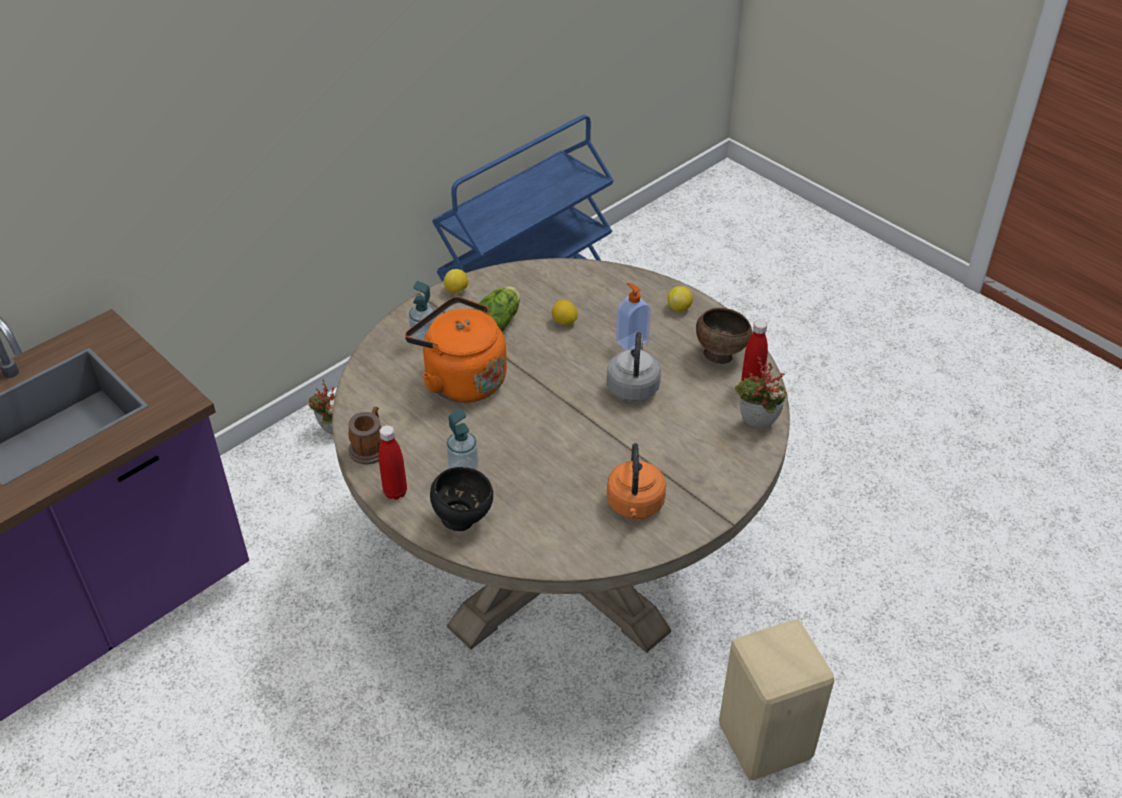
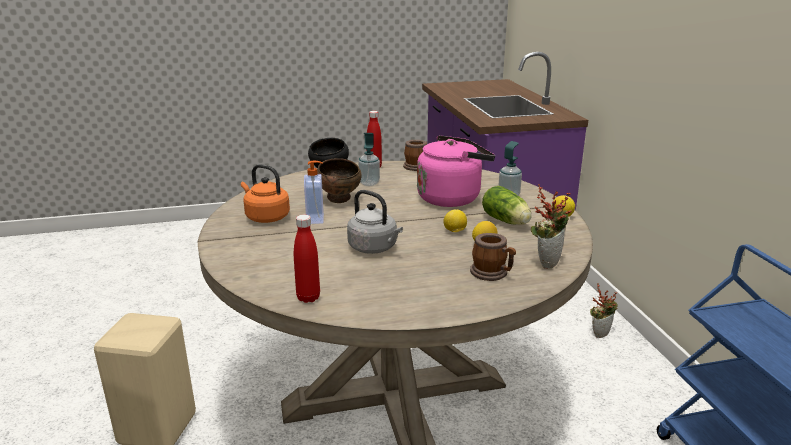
camera: 120 degrees right, 20 degrees down
(461, 379) = (452, 198): orange kettle -> pink kettle
(617, 301) = (492, 273): none -> mug
(631, 341) = (430, 263): soap dispenser -> soap dispenser (316, 219)
(679, 308) = (455, 300): lemon -> lemon (455, 231)
(719, 355) = (365, 297): brown bowl -> brown bowl (340, 200)
(756, 426) = (263, 282): potted plant -> potted plant (546, 261)

